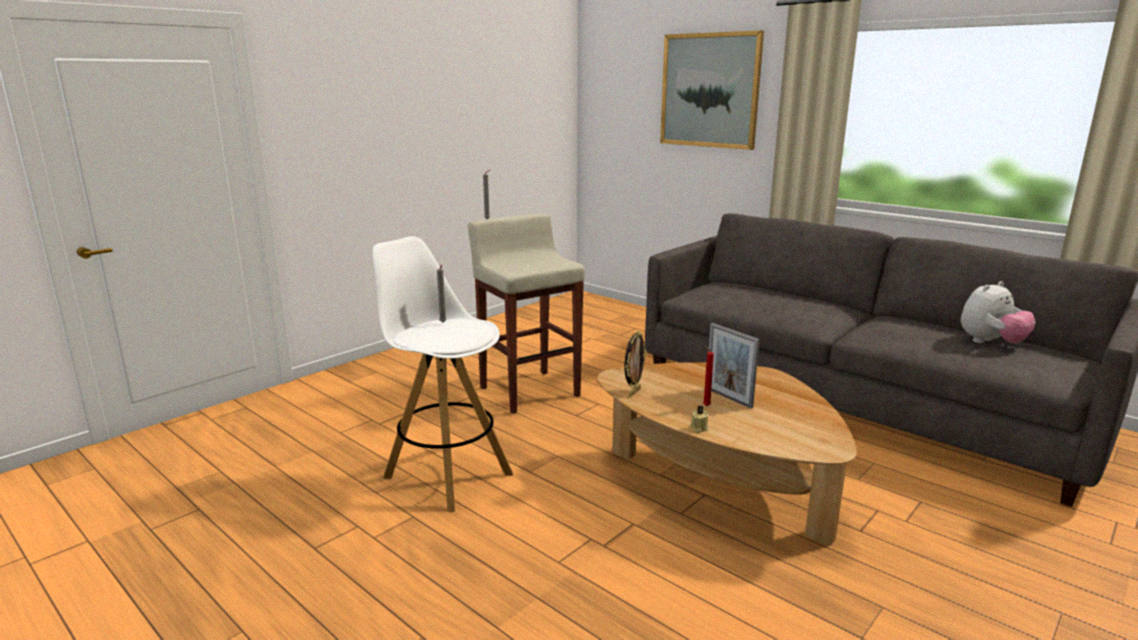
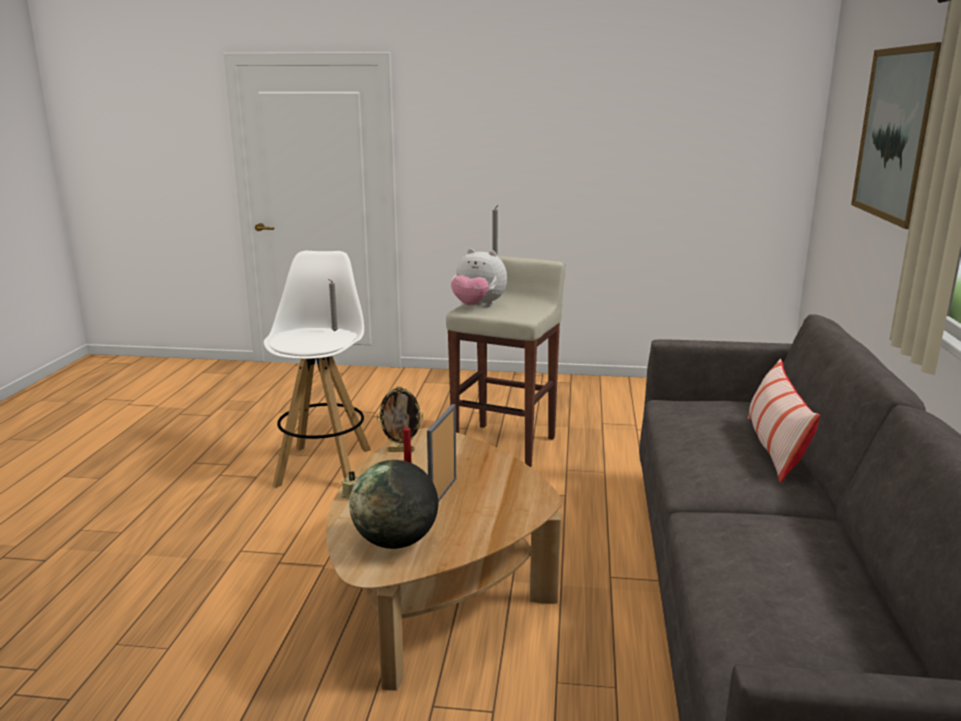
camera: 55 degrees right, 0 degrees up
(793, 296) = (774, 448): none -> pillow
(794, 431) = (395, 542): none -> globe
(990, 343) = (833, 616): plush toy -> plush toy (478, 306)

